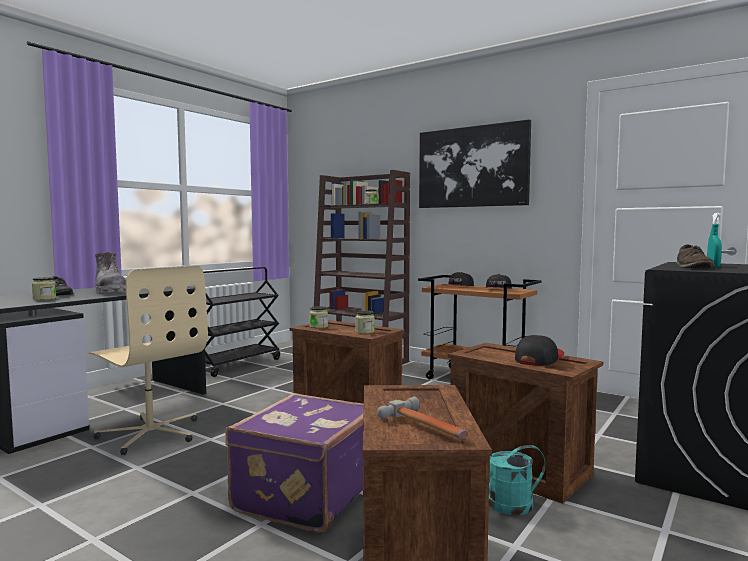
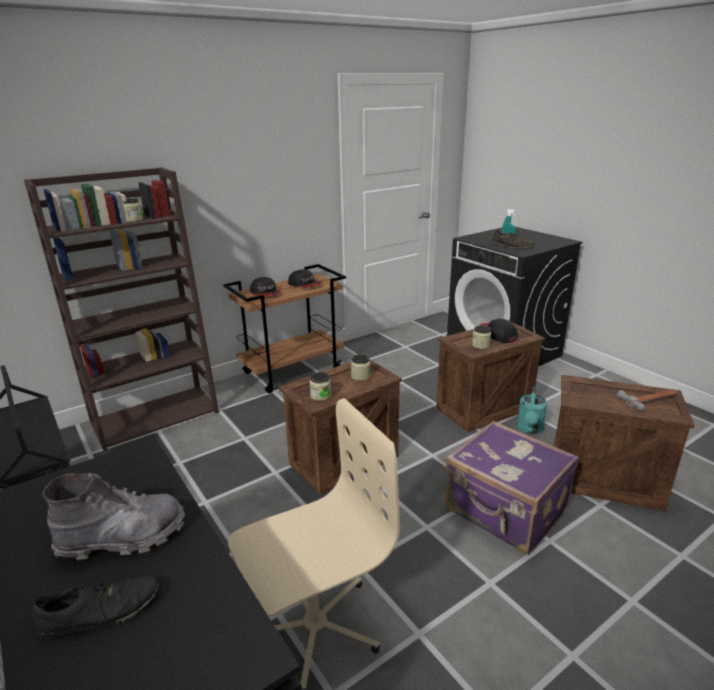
camera: 70 degrees left, 20 degrees up
(44, 299) = (177, 621): jar -> jar (480, 345)
(472, 167) = (238, 157): picture -> none

